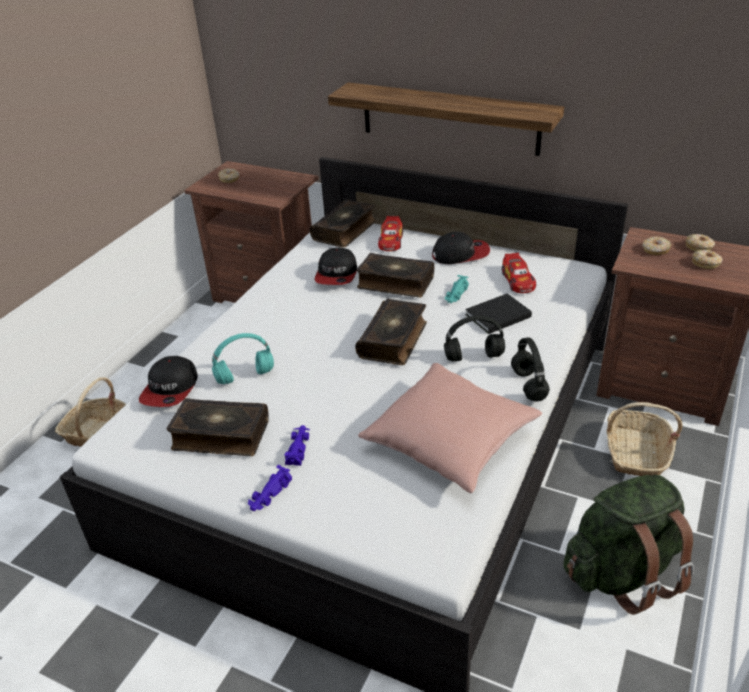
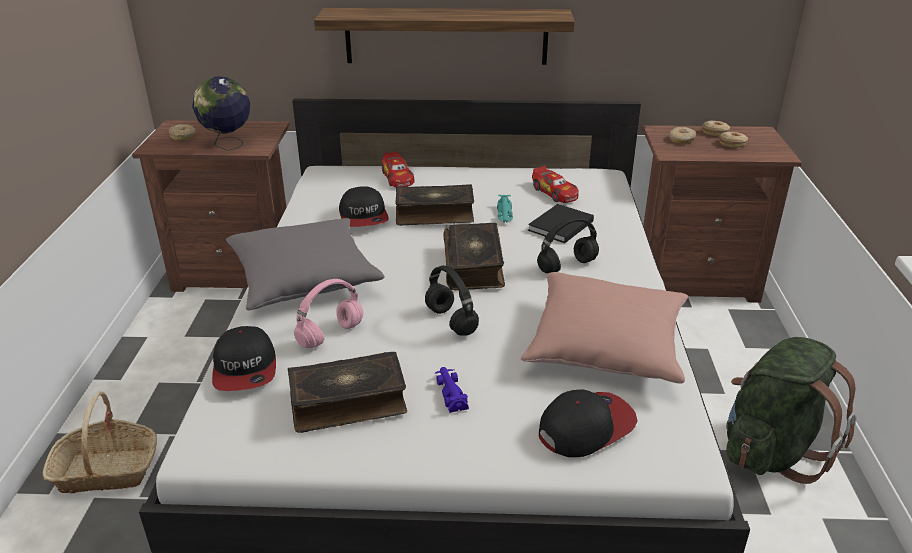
camera: 25 degrees left, 5 degrees down
(244, 377) = (330, 336): turquoise headphones -> pink headphones
(256, 193) = (228, 145): none -> globe
(257, 322) = (304, 279): none -> grey pillow
(269, 494) = (454, 448): purple toy car -> none
(345, 231) = (341, 175): book -> none
(461, 254) = (480, 179): cap -> cap (586, 427)
(529, 386) = (641, 280): black headphones -> black headphones (452, 322)
(636, 452) = (710, 341): basket -> none

